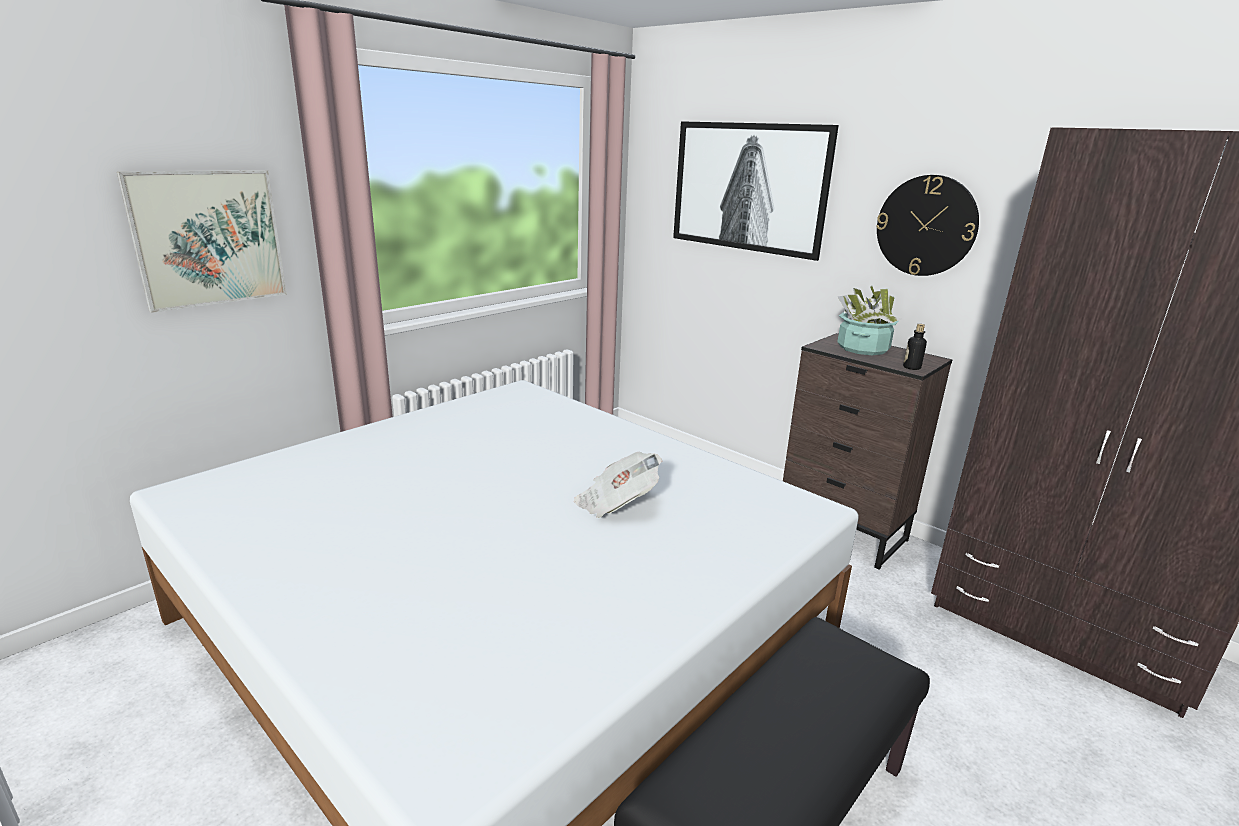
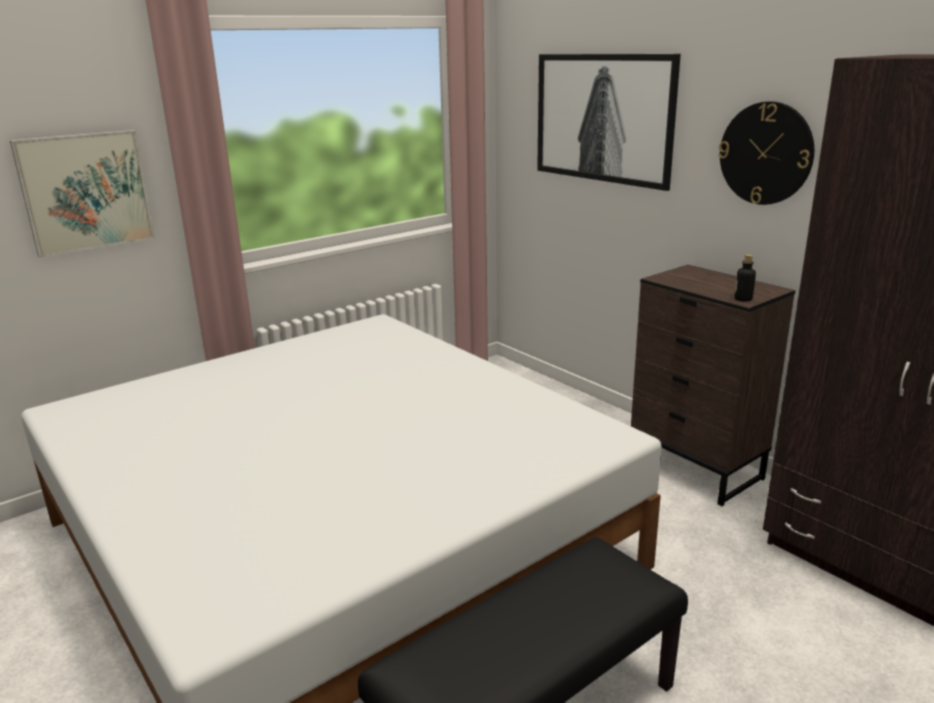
camera: 10 degrees right, 0 degrees up
(616, 503) = (427, 428): newspaper -> none
(862, 348) = (704, 280): potted plant -> none

